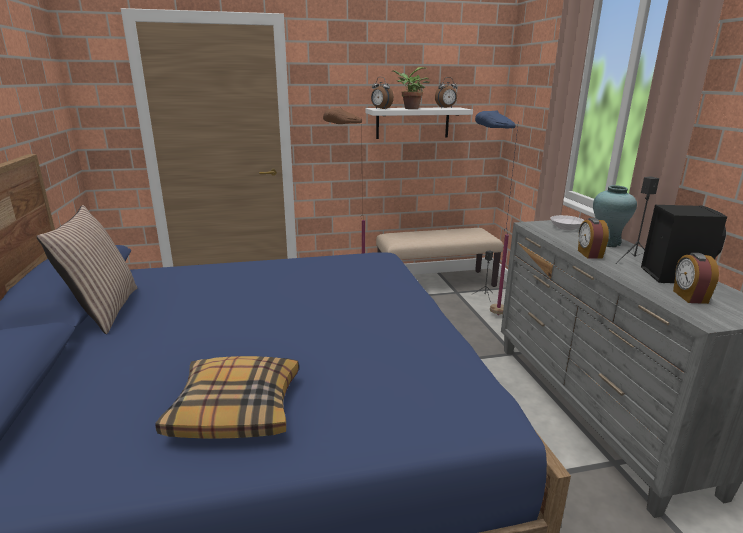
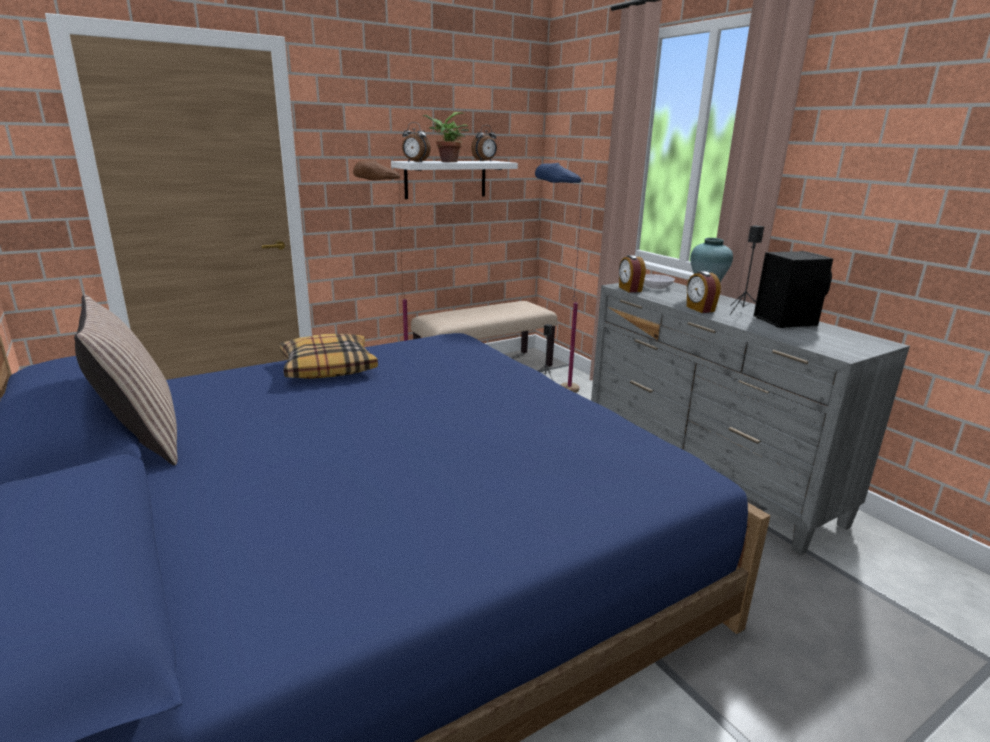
camera: 20 degrees left, 0 degrees up
(236, 408) = (429, 514): pillow -> pillow (328, 367)
(689, 297) = (812, 337): alarm clock -> alarm clock (629, 289)

